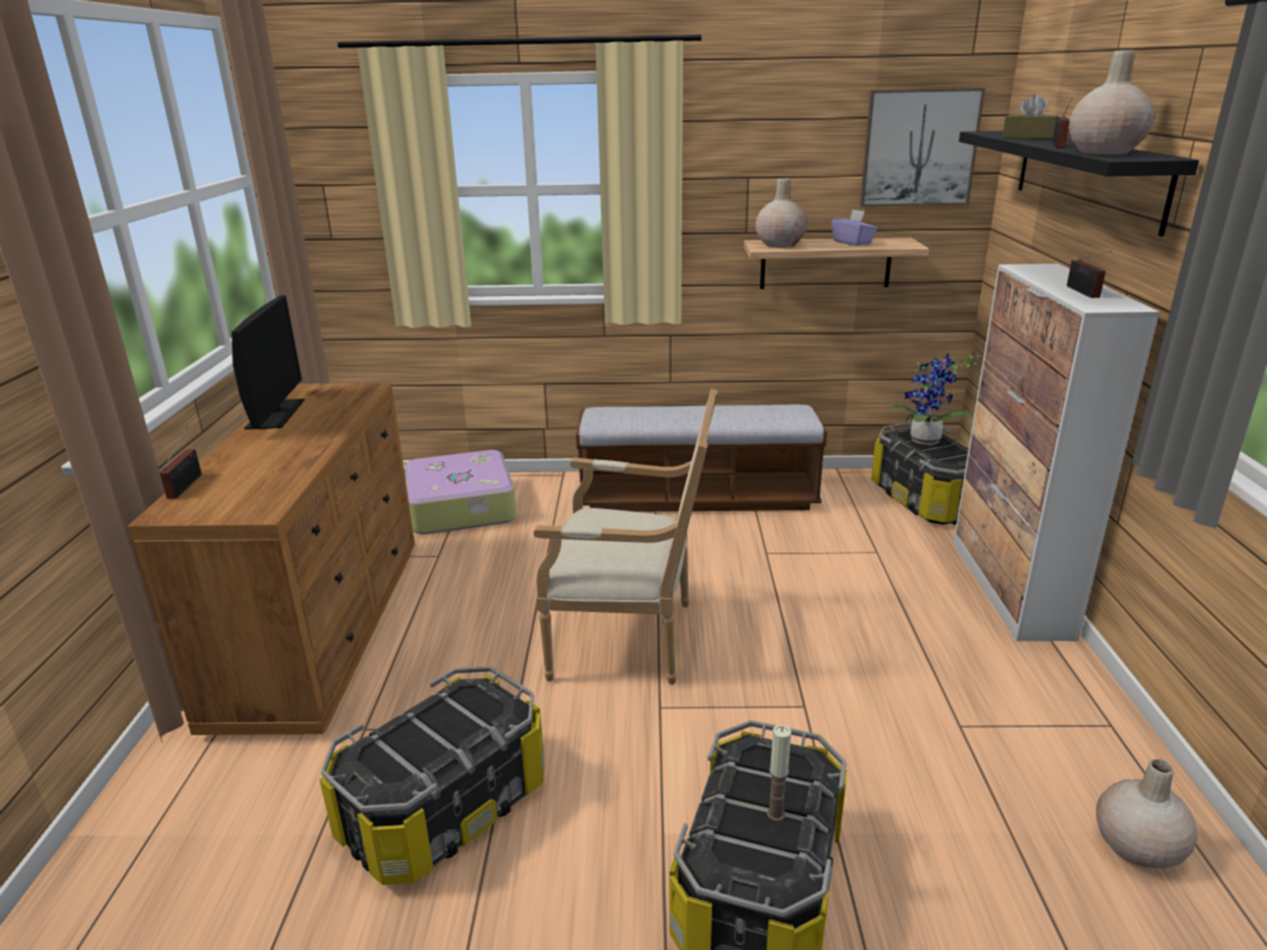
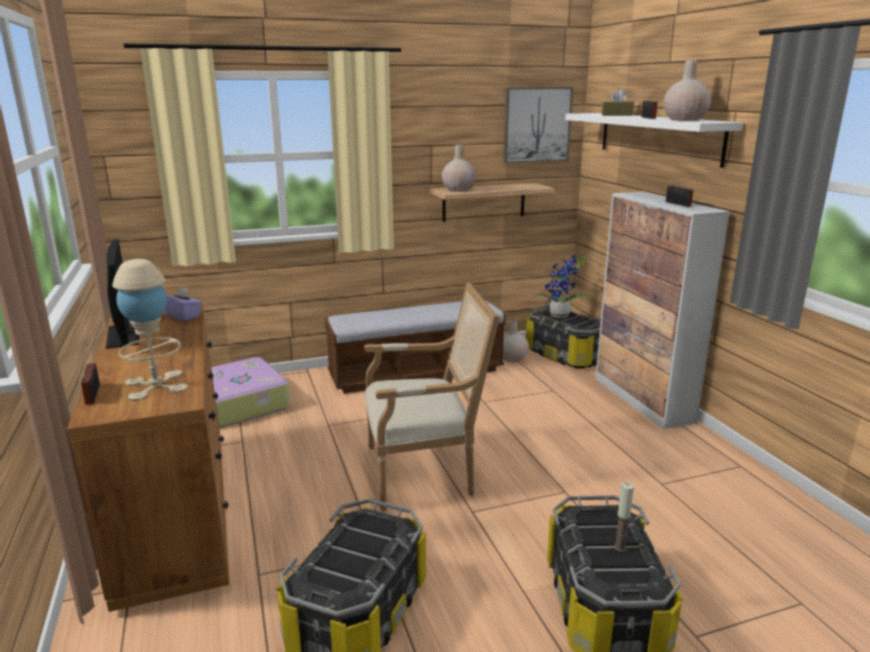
camera: 20 degrees left, 5 degrees down
(254, 484) = (156, 385): none -> beige table lamp
(852, 242) = (503, 187): purple tissue box -> purple tissue box (183, 316)
(1086, 176) = (658, 137): black shelf -> white shelf
(1136, 847) = (791, 529): beige vase -> beige vase (511, 358)

